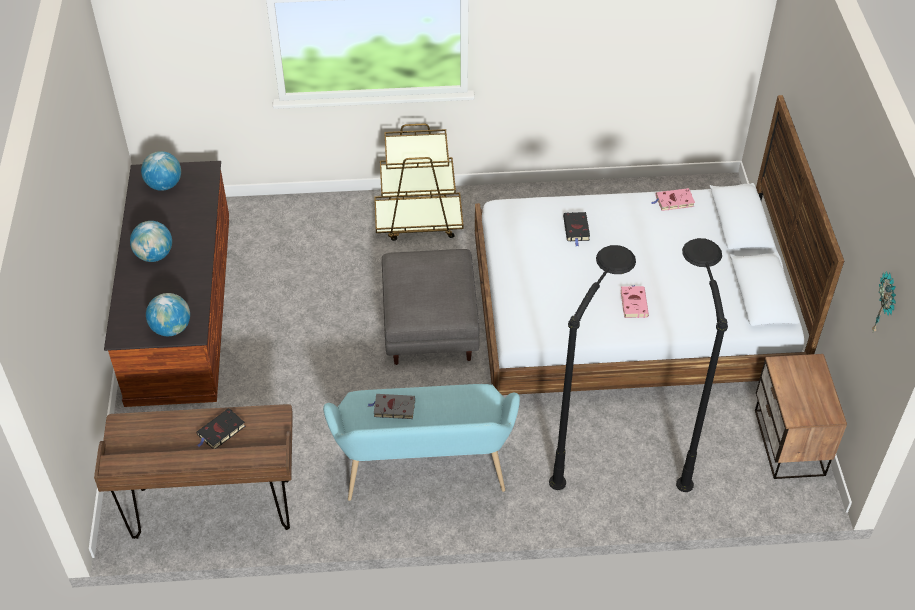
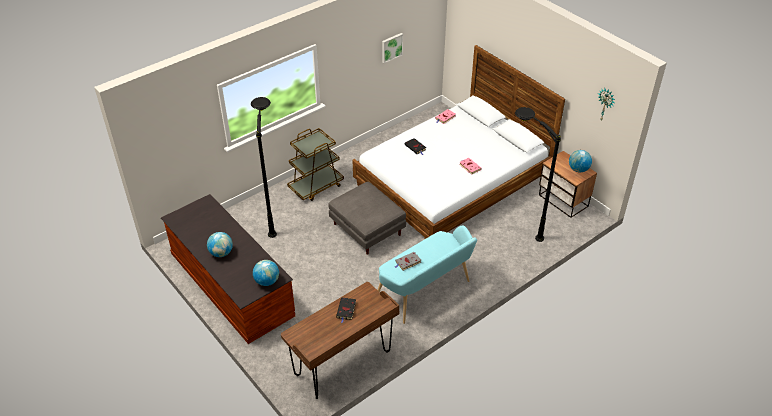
camera: 35 degrees left, 5 degrees down
(164, 185) = (191, 218): globe -> globe (578, 169)
(583, 445) = (484, 245): black floor lamp -> black floor lamp (273, 215)
(634, 42) = (391, 47): none -> picture

